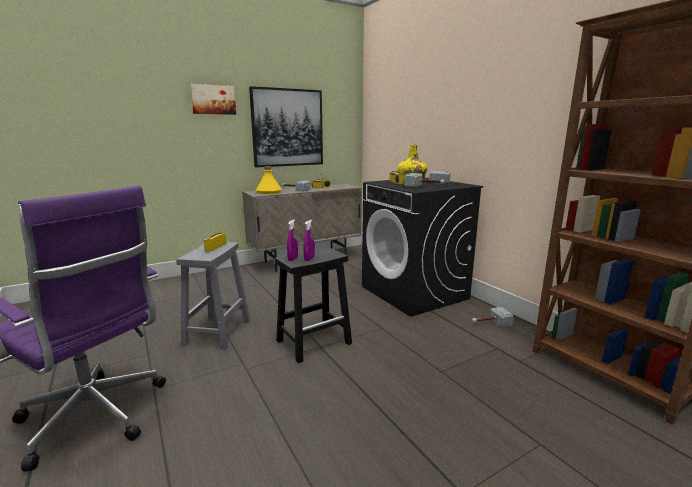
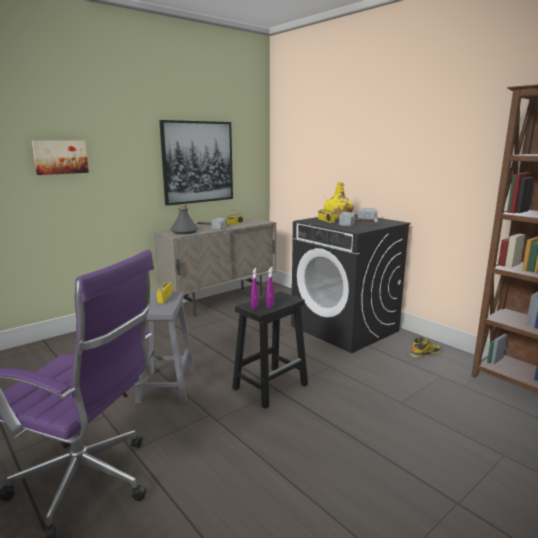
camera: 10 degrees left, 0 degrees up
(213, 99) = (123, 135): picture -> picture (60, 157)
(269, 192) = (184, 232): yellow bottle -> grey bottle
(490, 323) = (426, 353): hammer -> boot

